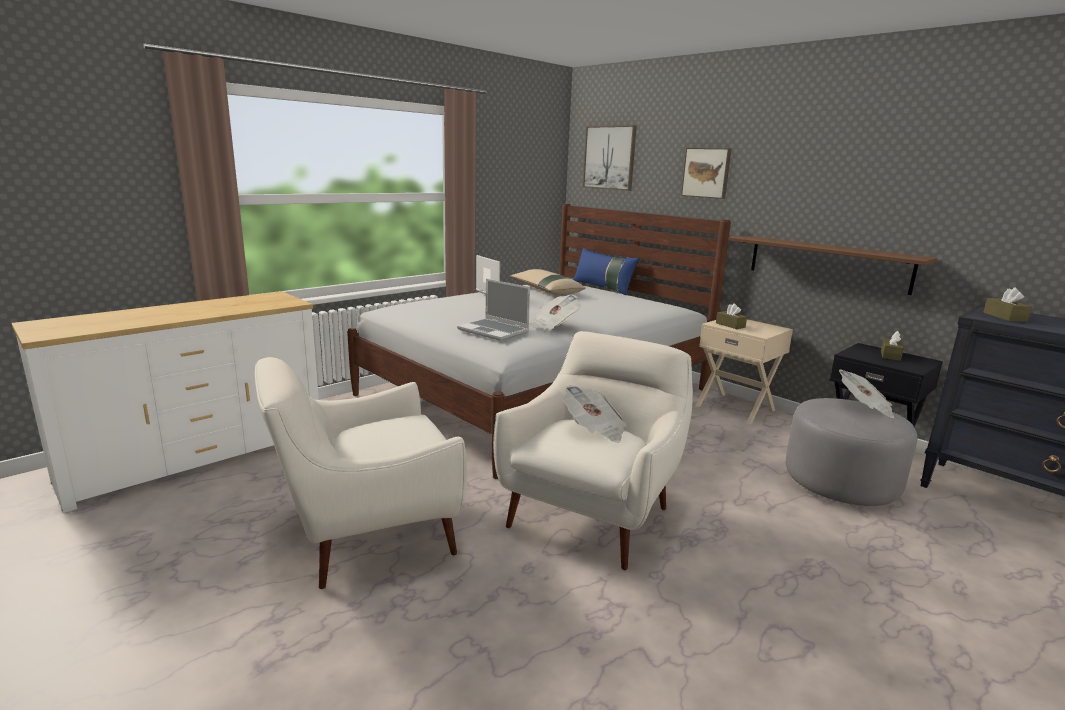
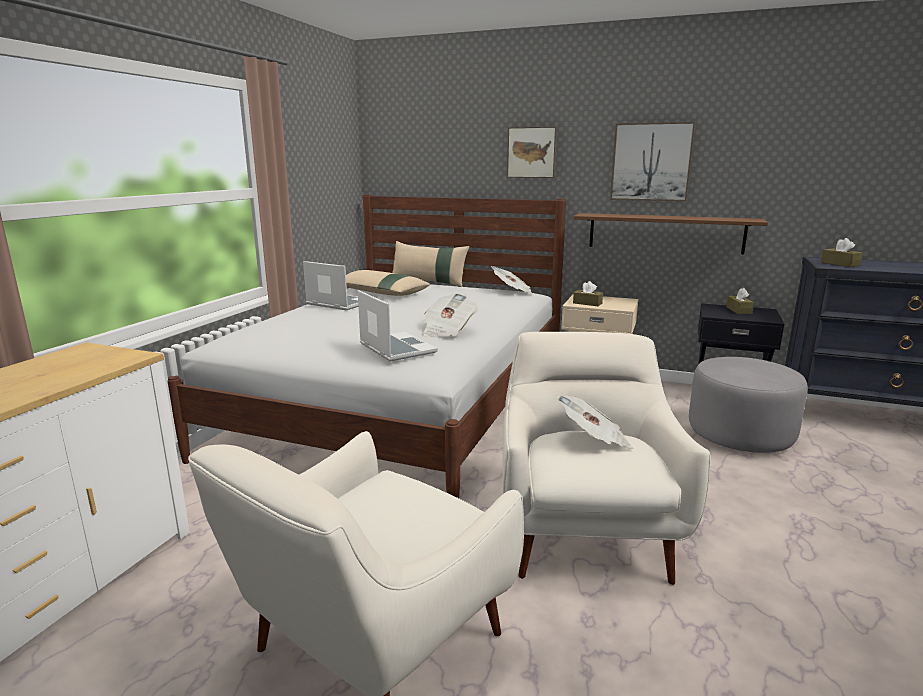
camera: 25 degrees left, 0 degrees up
(494, 331) = (395, 348): laptop -> laptop turned 135 degrees counterclockwise
(603, 288) = (429, 282): blue pillow -> beige pillow
(609, 157) = (414, 141): picture -> picture (651, 162)
(864, 408) = (751, 361): newspaper -> newspaper (512, 292)

